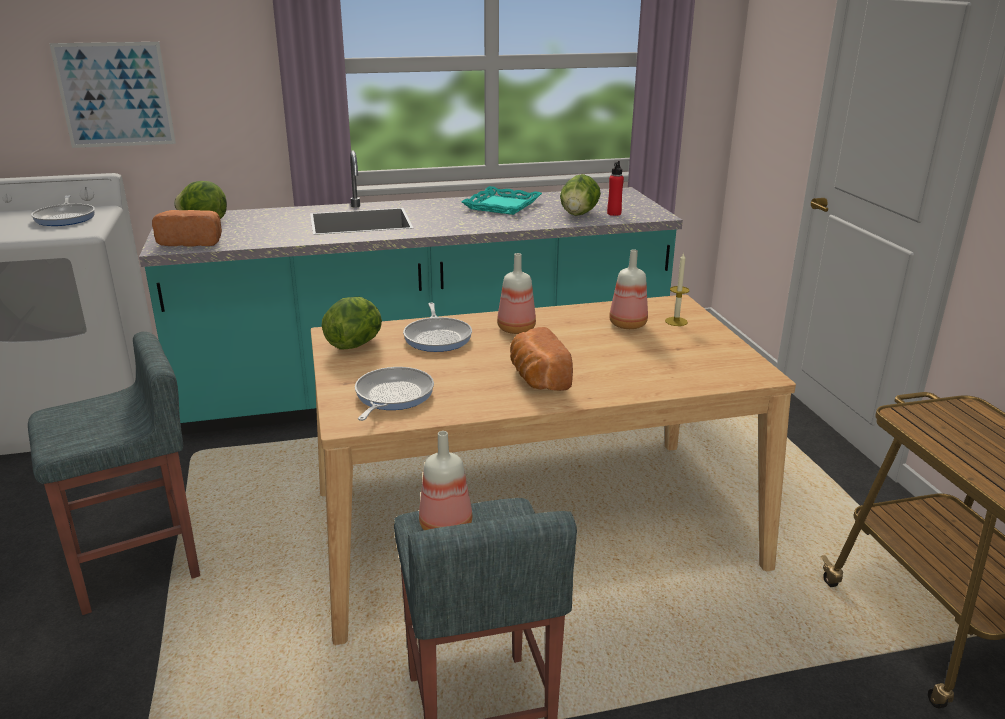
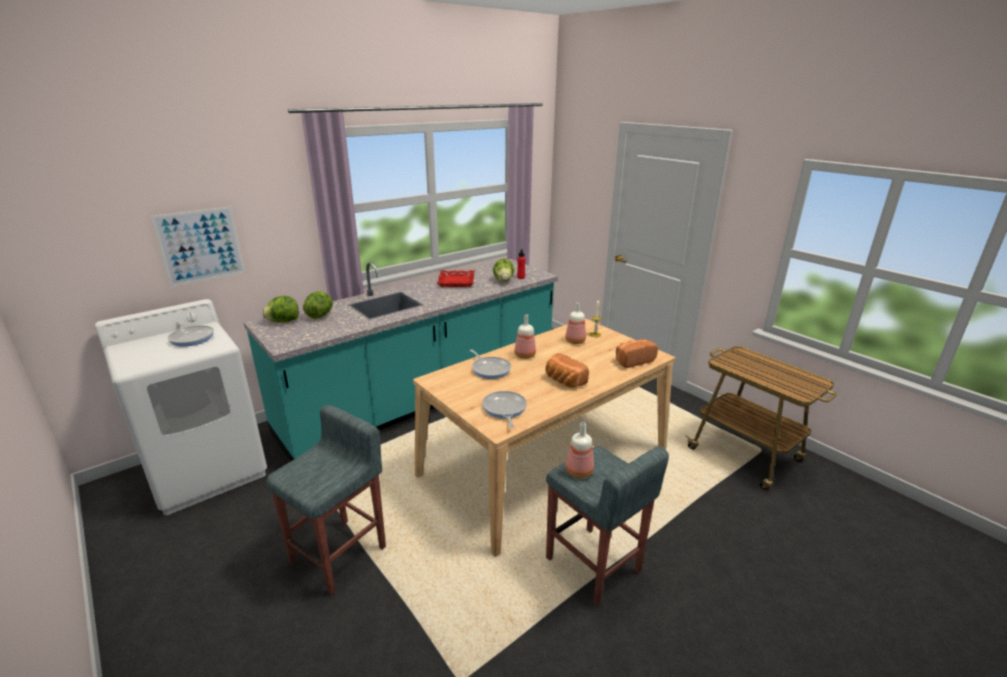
camera: 25 degrees left, 0 degrees up
(192, 242) = (297, 338): bread -> bread (633, 361)
(356, 344) = (451, 383): lettuce -> lettuce (320, 315)
(501, 205) = (456, 281): turquoise tray -> red tray

